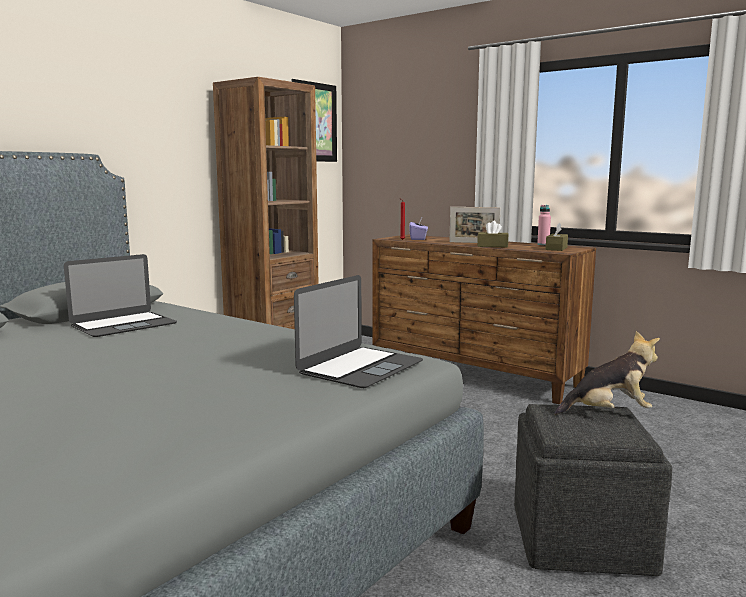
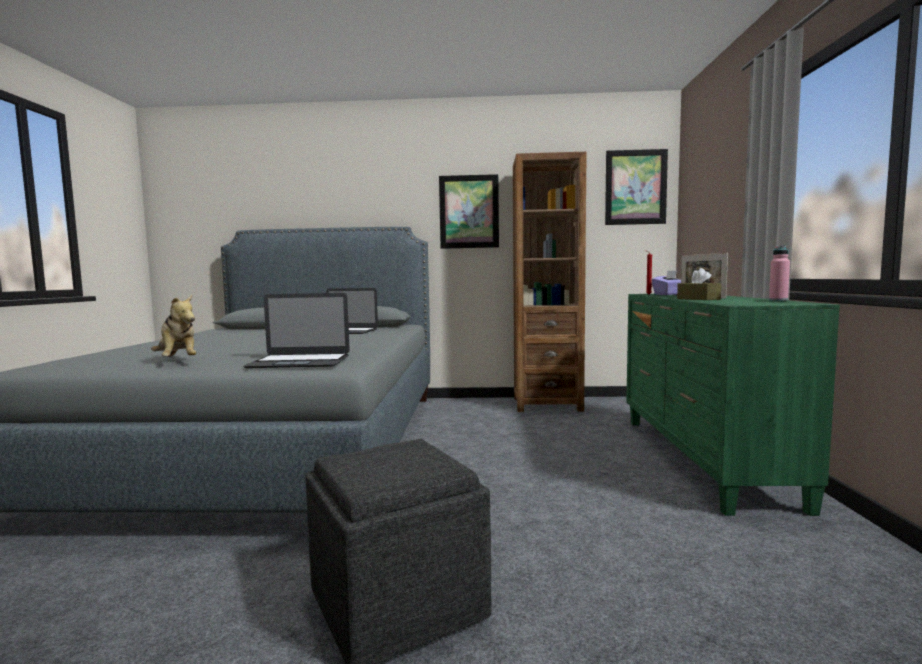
camera: 55 degrees right, 5 degrees down
(164, 136) = (469, 212): none -> picture
(474, 375) = (701, 459): brown dresser -> green dresser
(556, 248) = (761, 302): brown tissue box -> none
(608, 413) = (433, 465): plush toy -> plush toy (178, 361)

